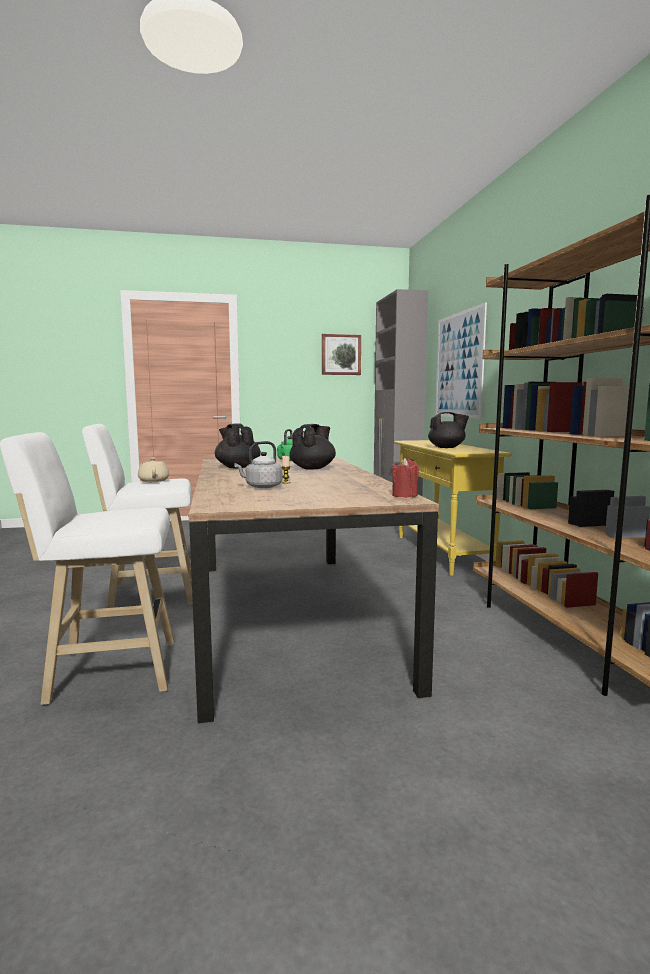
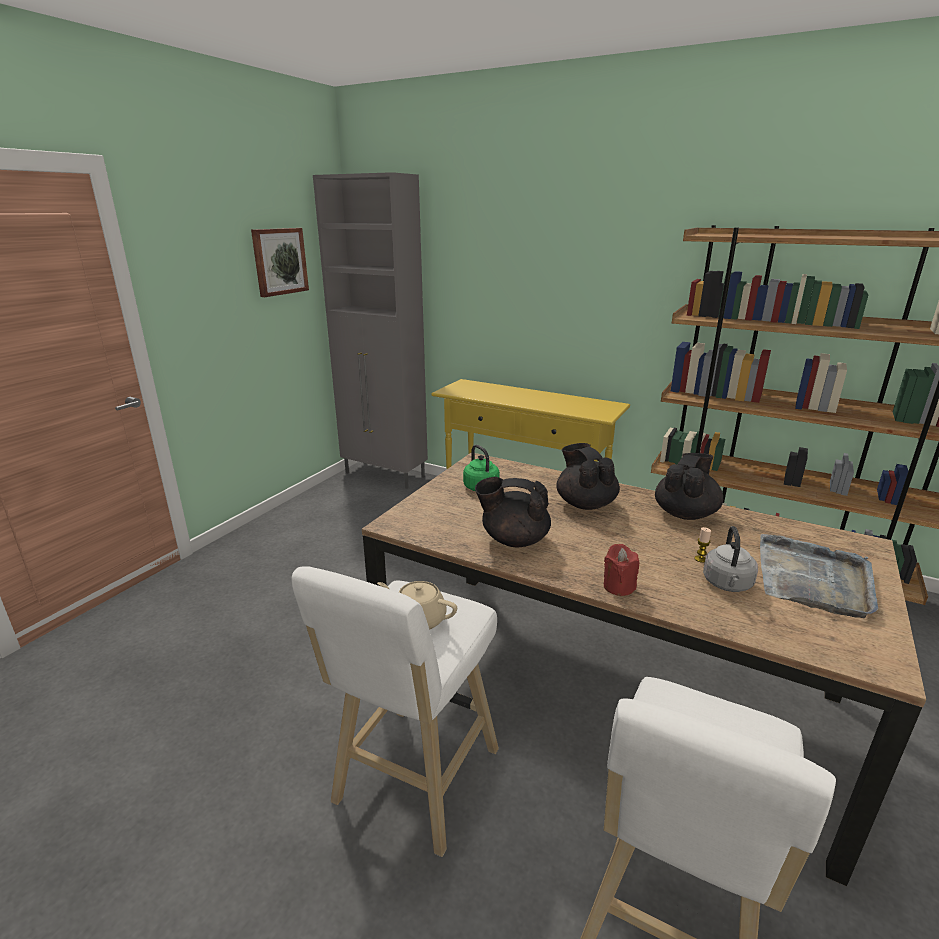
camera: 50 degrees left, 15 degrees up
(310, 495) = (813, 579): none -> grey tray
(404, 495) = (837, 536): red candle -> red candle (618, 586)
(447, 447) = (553, 405): black teapot -> black teapot (685, 513)
(459, 365) = (501, 290): picture -> none

